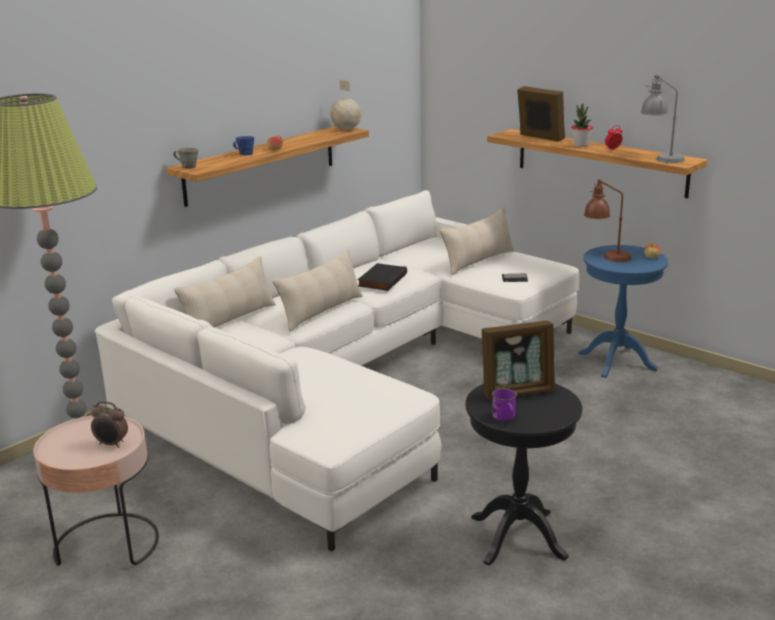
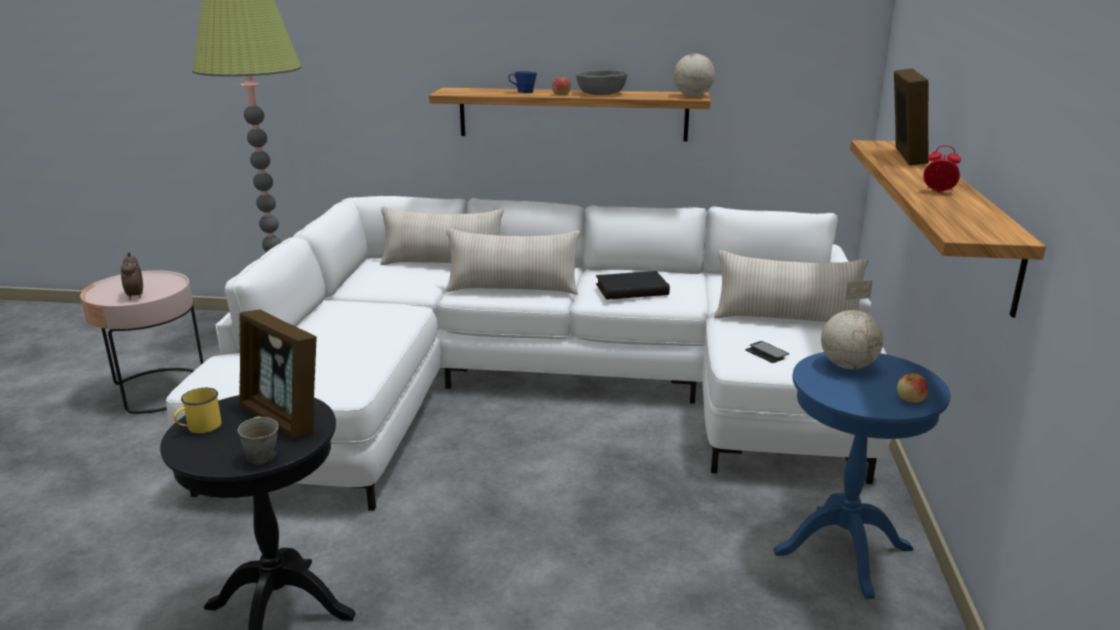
camera: 55 degrees right, 0 degrees up
(188, 167) = (451, 90): grey mug -> grey mug (262, 456)
(292, 142) = (601, 93): none -> grey bowl
(505, 417) = (199, 428): purple mug -> yellow mug
(581, 145) = (918, 176): potted plant -> none
(605, 256) = (847, 366): brown table lamp -> globe
(659, 157) = (966, 218): grey table lamp -> none

